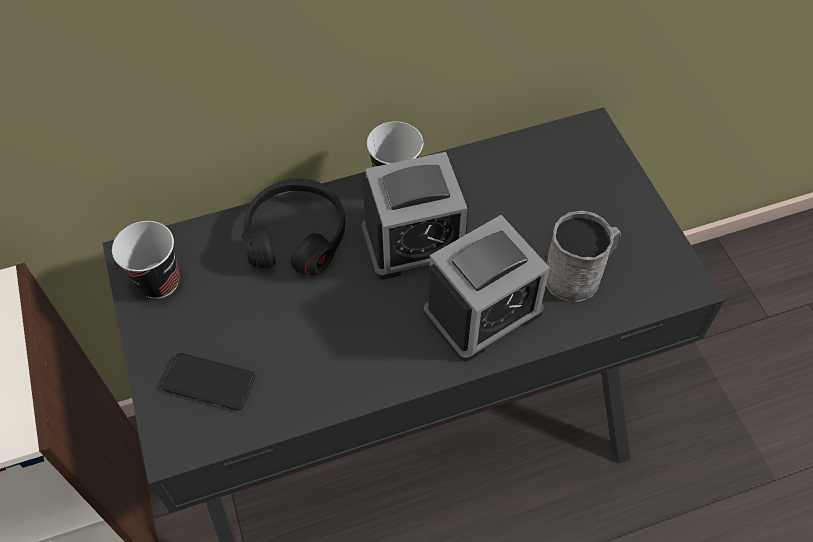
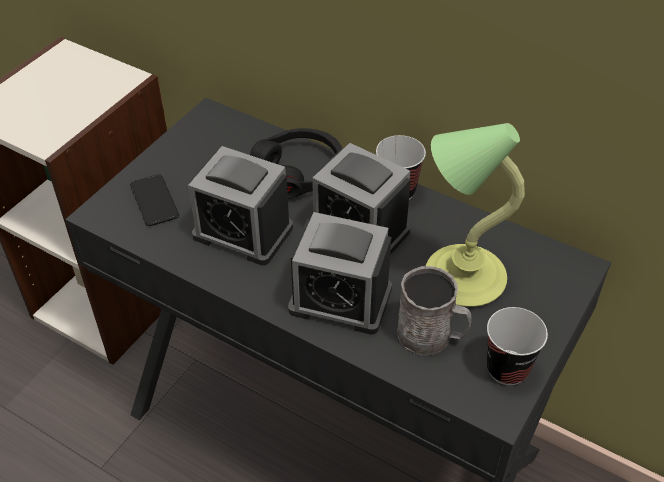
camera: 50 degrees right, 10 degrees down
(159, 282) = (202, 136): cup -> cup (507, 369)
(329, 332) = (243, 232): none -> alarm clock
(534, 209) = (461, 276): none -> table lamp

